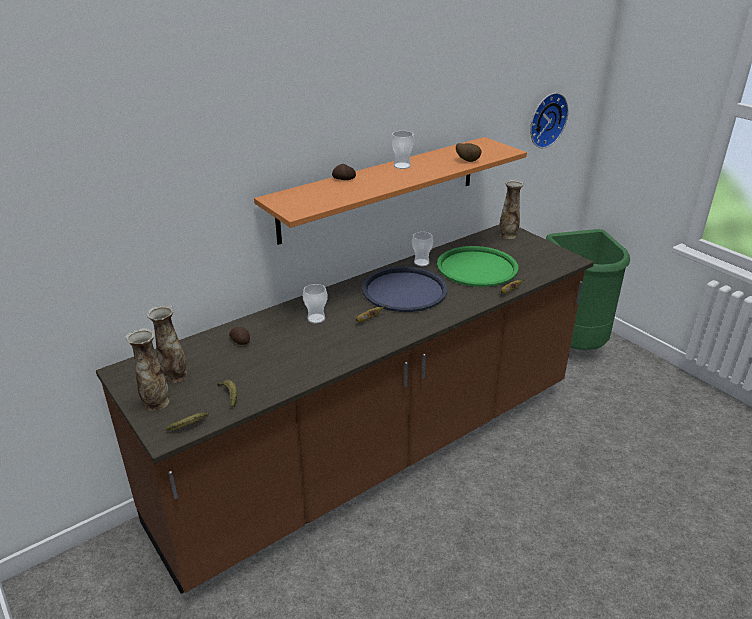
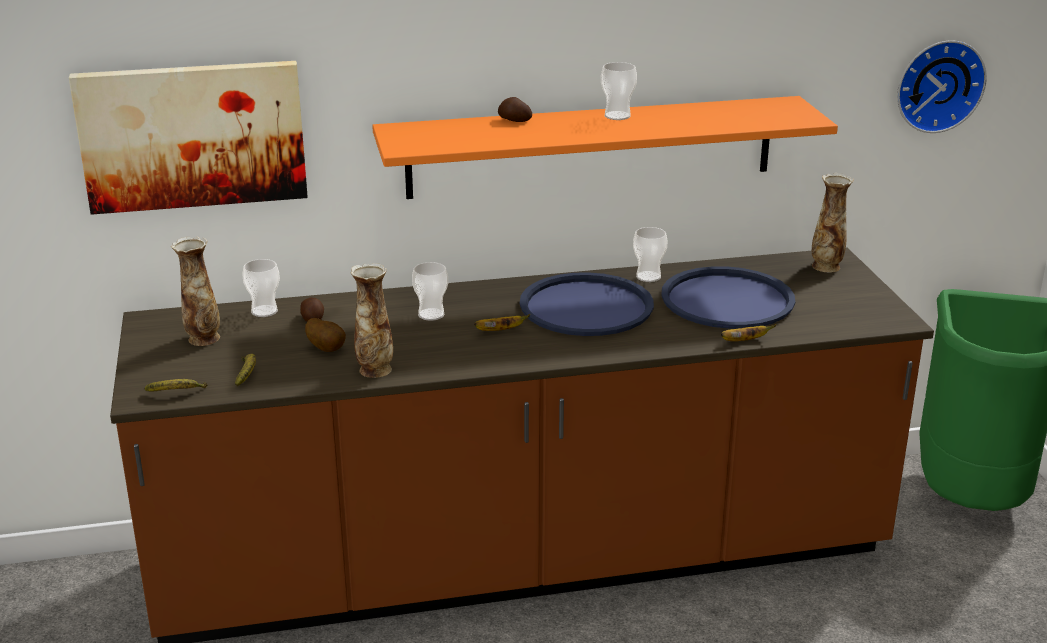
camera: 25 degrees right, 5 degrees down
(131, 230) = (192, 135): none -> picture
(156, 402) = (159, 361): vase -> vase (375, 369)
(202, 343) = (264, 311): none -> cup
(467, 161) = (724, 123): potato -> potato (327, 349)
(477, 267) = (727, 300): green tray -> blue tray

